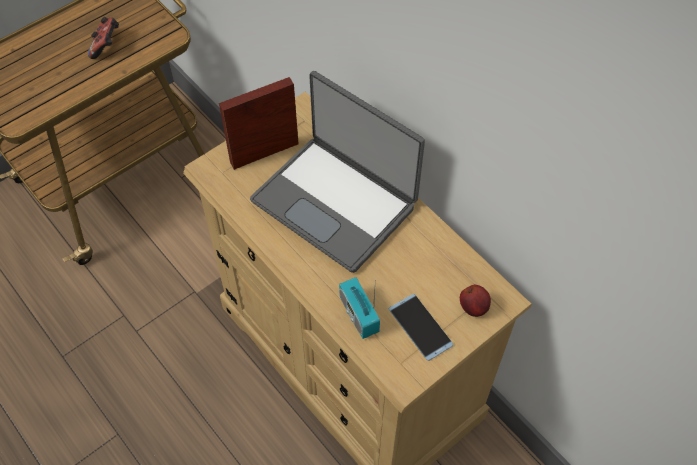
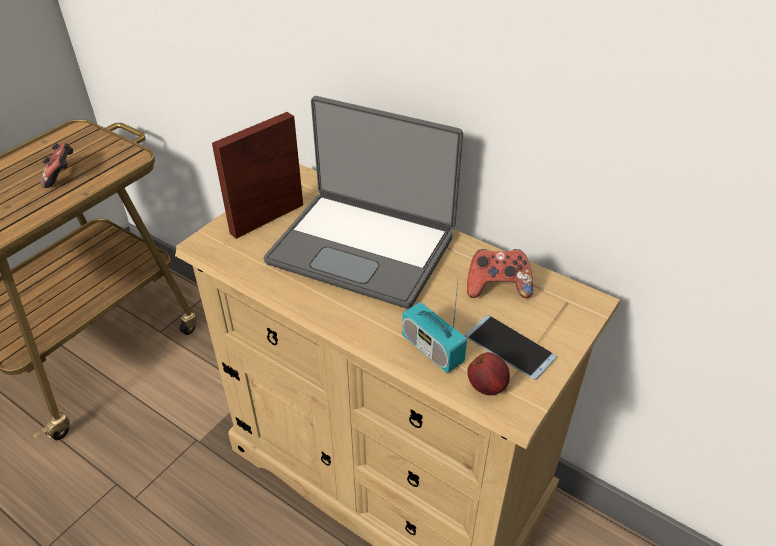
camera: 15 degrees left, 15 degrees down
(433, 268) = (497, 287): none -> game controller
(474, 307) = (560, 315): apple -> apple (487, 386)

